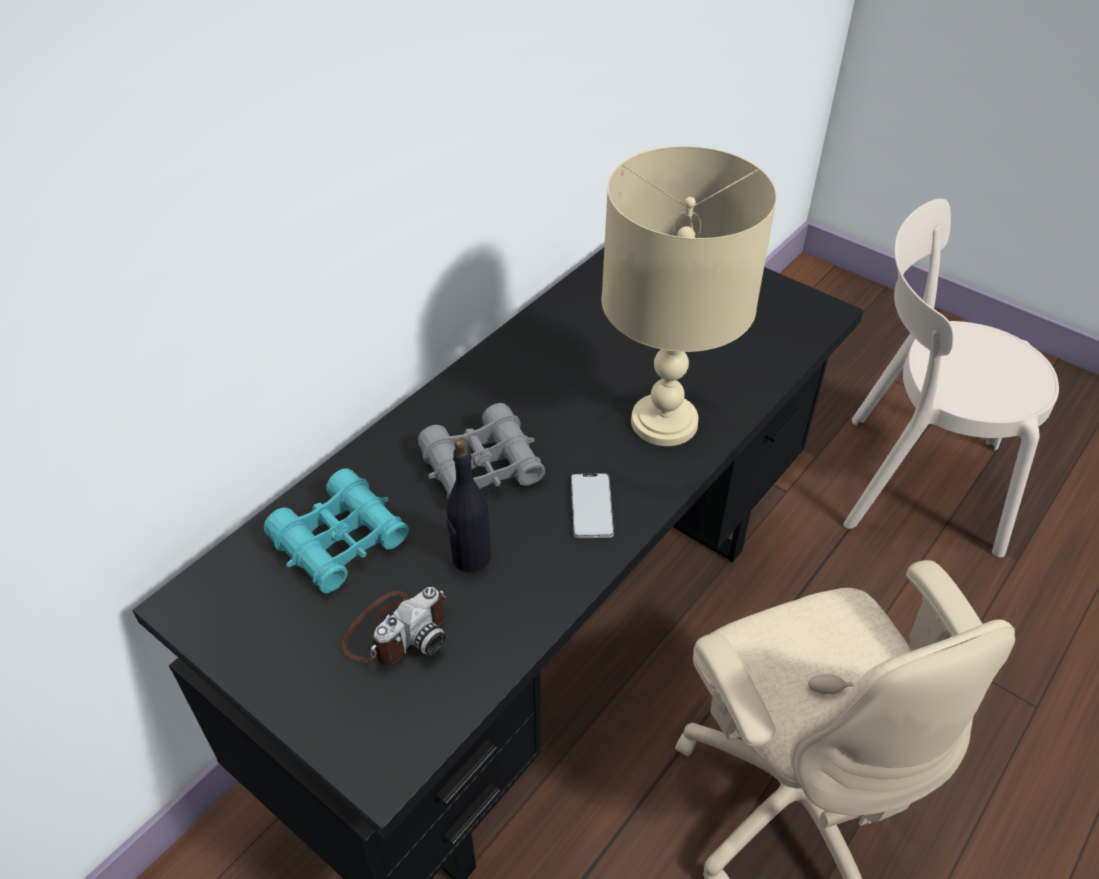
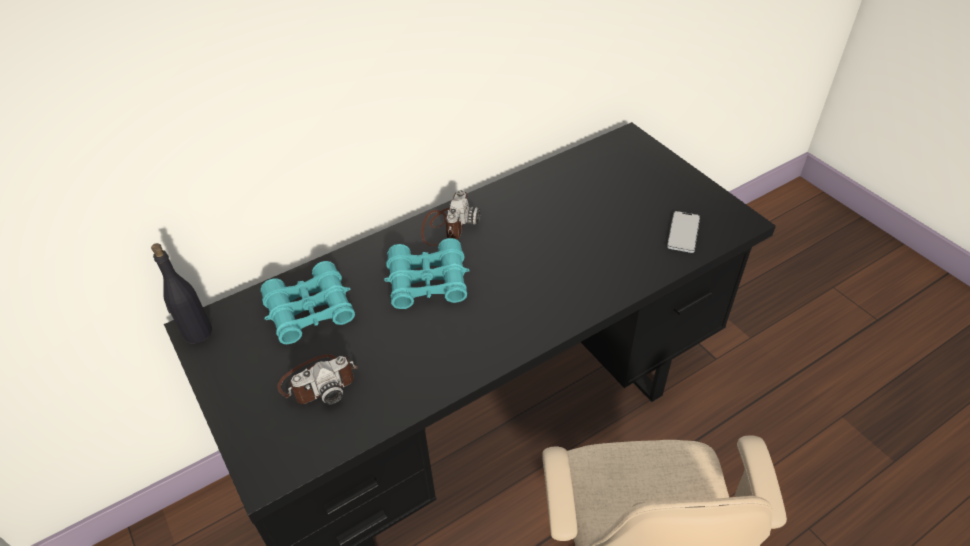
camera: 20 degrees right, 0 degrees up
(470, 557) = (391, 344): black bottle -> black bottle (197, 333)
(473, 390) = (447, 226): none -> camera
(482, 468) = (428, 282): grey binoculars -> turquoise binoculars
(591, 507) = (492, 328): phone -> phone (683, 232)
(665, 423) = (575, 279): beige table lamp -> none
(912, 481) = (825, 375): beige chair -> none

